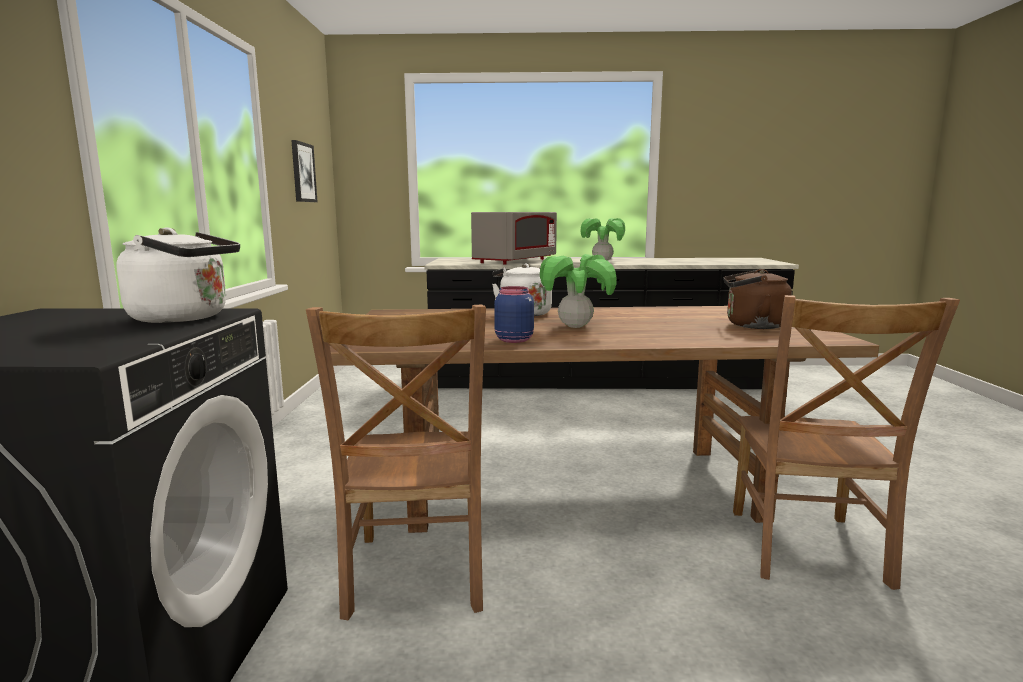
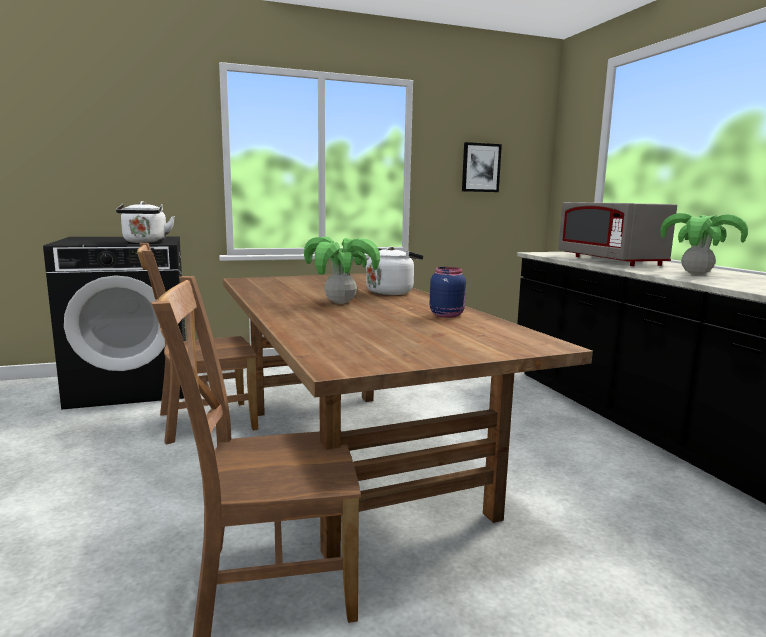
camera: 70 degrees right, 0 degrees up
(513, 340) = (273, 295): blue jar -> blue jar (447, 315)
(515, 261) = (610, 260): grey microwave -> grey microwave turned 60 degrees clockwise
(752, 326) = (399, 342): brown kettle -> none

